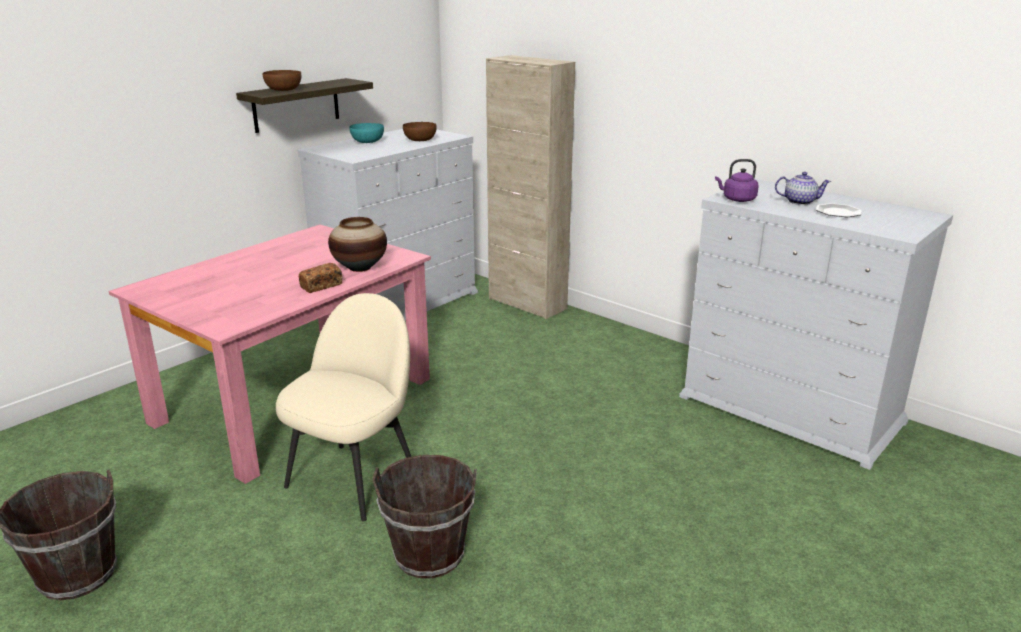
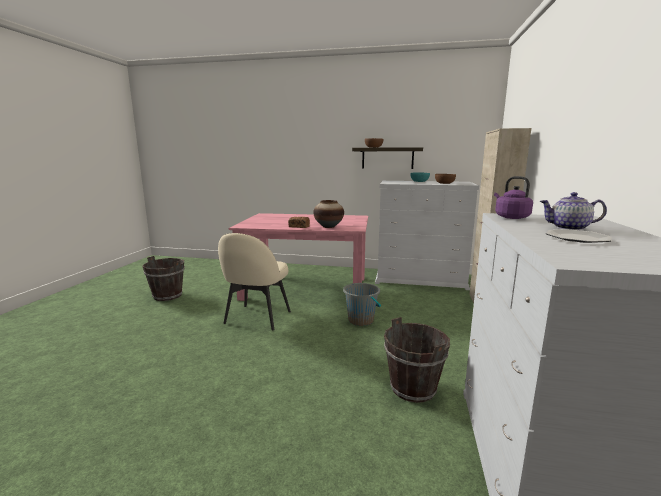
camera: 60 degrees right, 10 degrees down
(354, 479) = (257, 318): beige chair -> beige chair turned 105 degrees clockwise
(429, 554) = (207, 354): brown bucket -> brown bucket (413, 388)
(471, 394) = (361, 320): none -> grey bucket
(800, 202) = (569, 228): teapot -> teapot turned 120 degrees clockwise

